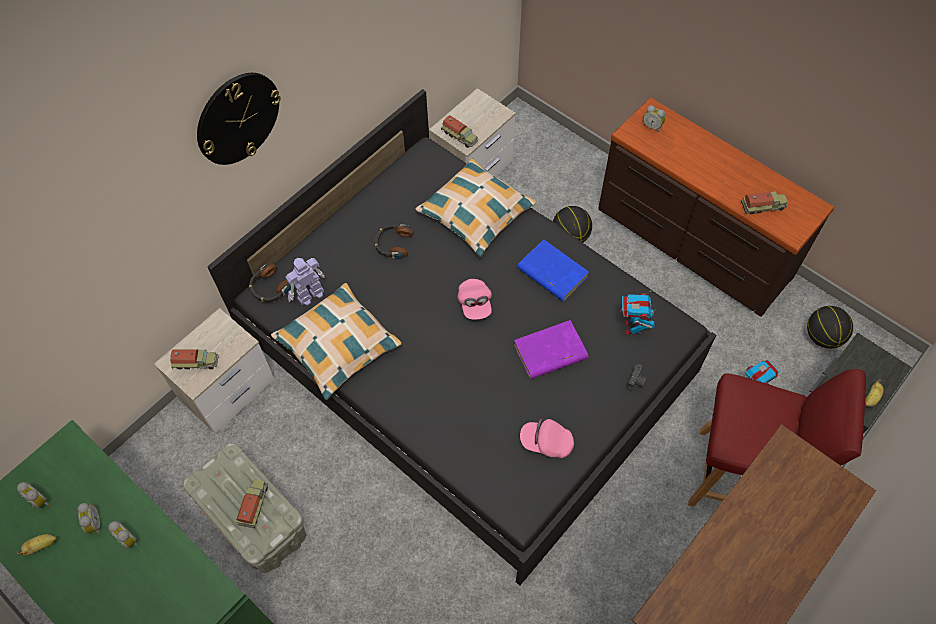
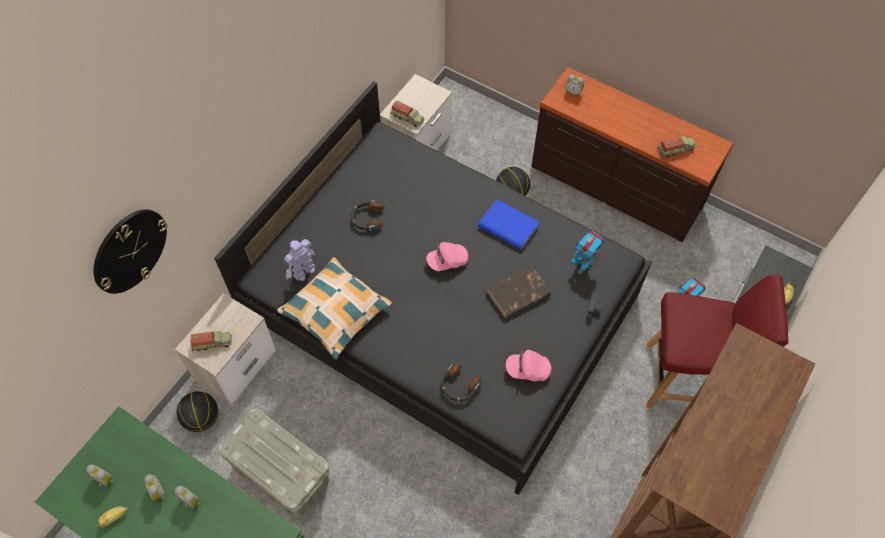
camera: 10 degrees left, 0 degrees up
(237, 118) = (234, 127): wall clock -> wall clock (129, 250)
(254, 505) = (284, 458): toy truck -> none
(269, 288) = (266, 270): headphones -> headphones (459, 386)
(475, 304) = (447, 261): pink cap -> pink cap turned 90 degrees clockwise
(476, 213) = (434, 183): pillow -> none
(549, 352) = (517, 294): purple book -> brown book
(632, 328) = (583, 265): toy robot -> toy robot turned 135 degrees clockwise
(823, 337) = (735, 252): basketball -> basketball (202, 418)

